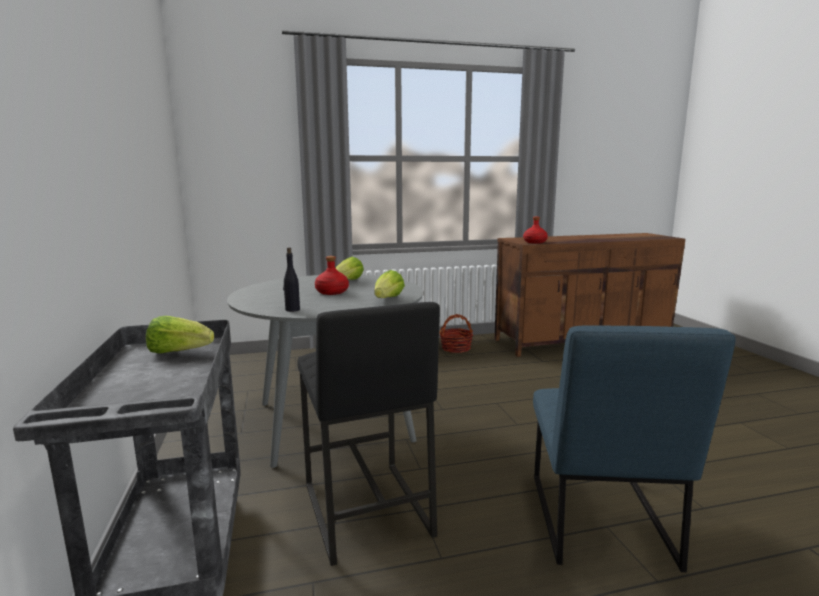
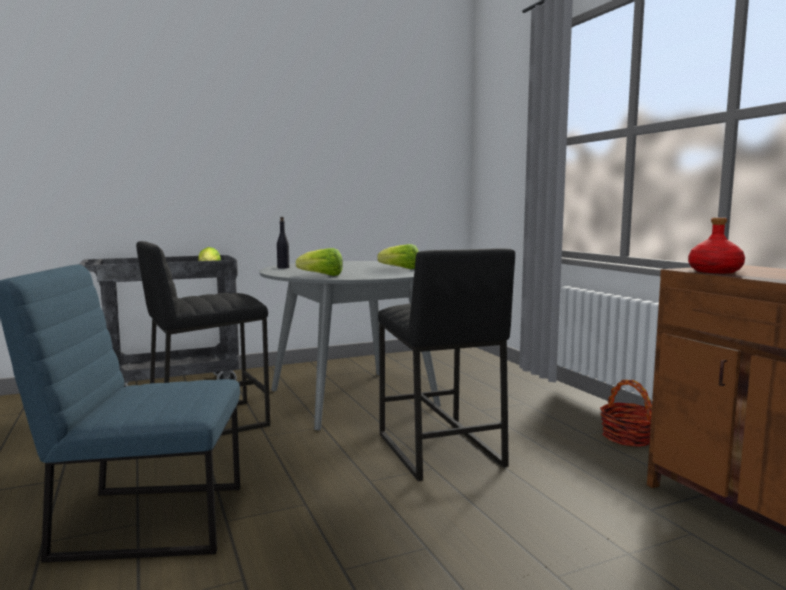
camera: 80 degrees right, 5 degrees down
(331, 292) = (348, 269): red bottle -> none
(466, 397) = (439, 449): none -> black stool

